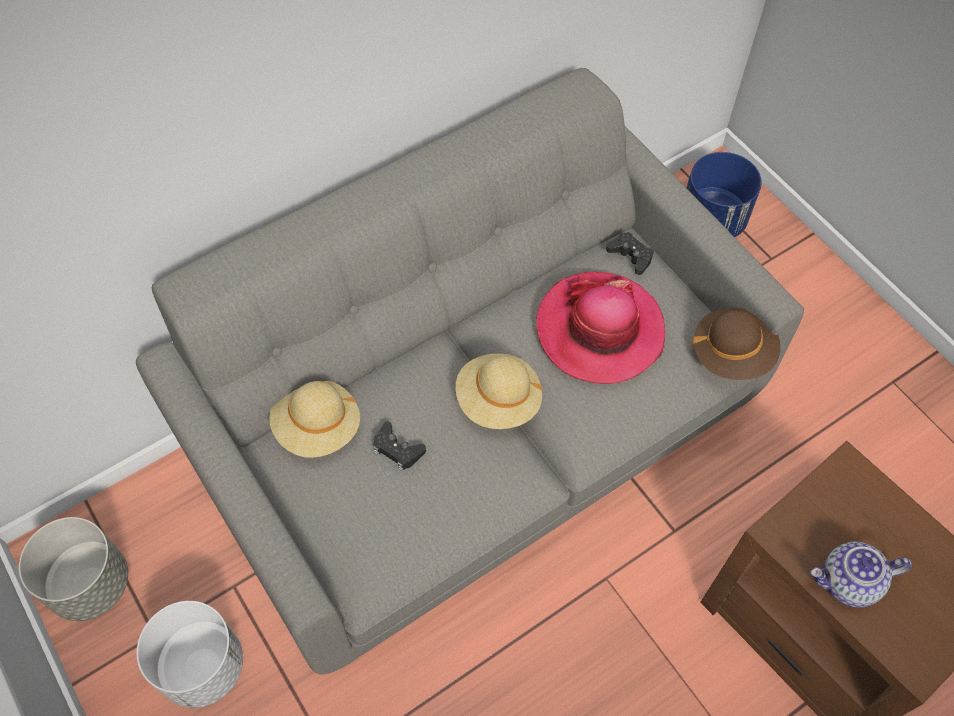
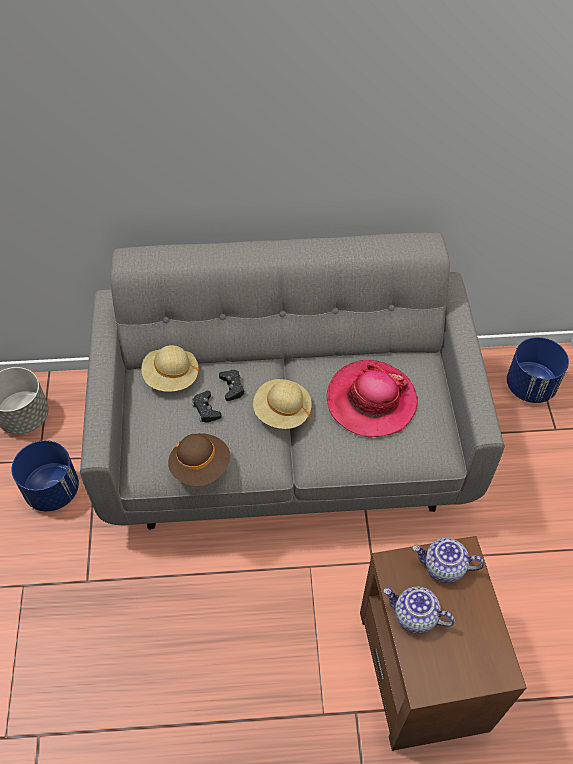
camera: 30 degrees right, 5 degrees down
(202, 666) = (52, 490): white planter -> blue planter
(630, 256) = (422, 367): black game controller -> black game controller (232, 387)
(732, 354) = (446, 454): brown hat -> brown hat (200, 466)
(838, 501) = (443, 567): none -> teapot

